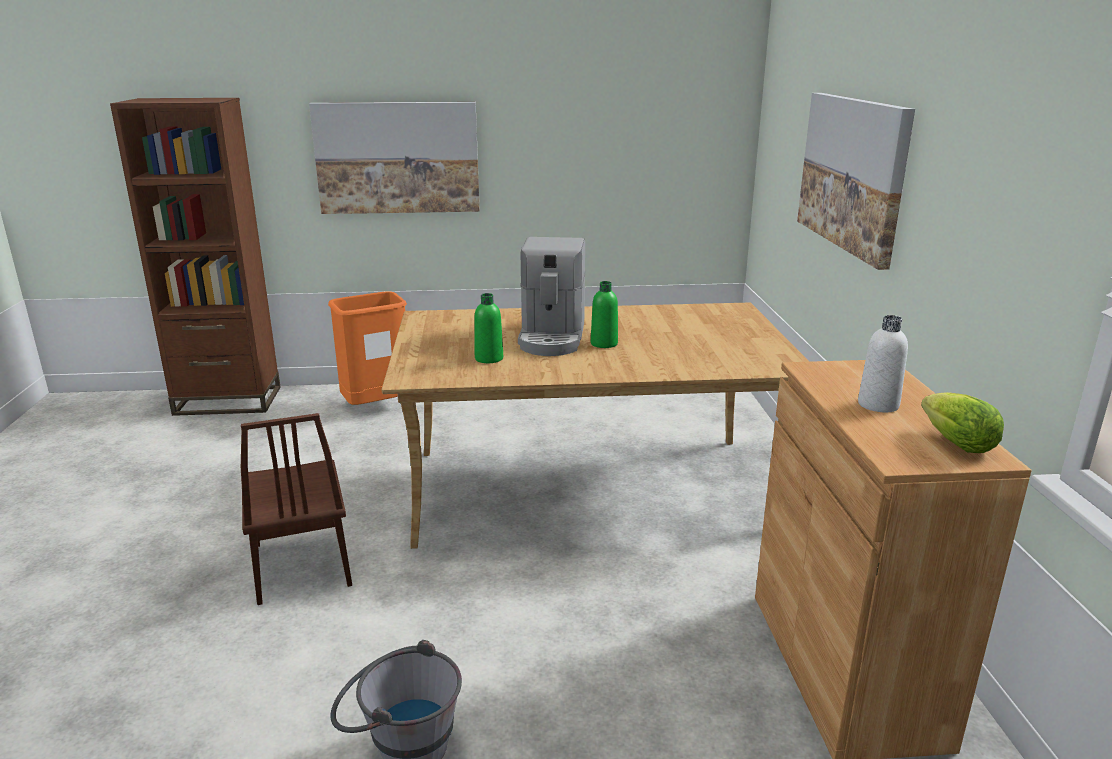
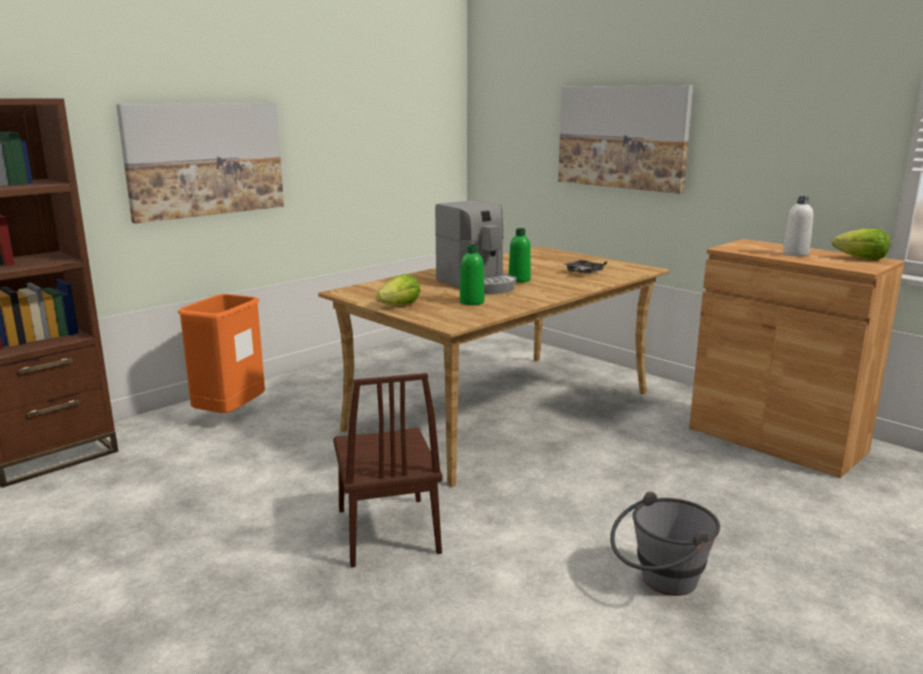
camera: 40 degrees left, 5 degrees down
(301, 564) = (387, 530): brown chair -> brown chair turned 45 degrees clockwise
(422, 345) = (400, 306): none -> lettuce
(698, 352) = (583, 273): none -> grey tray

